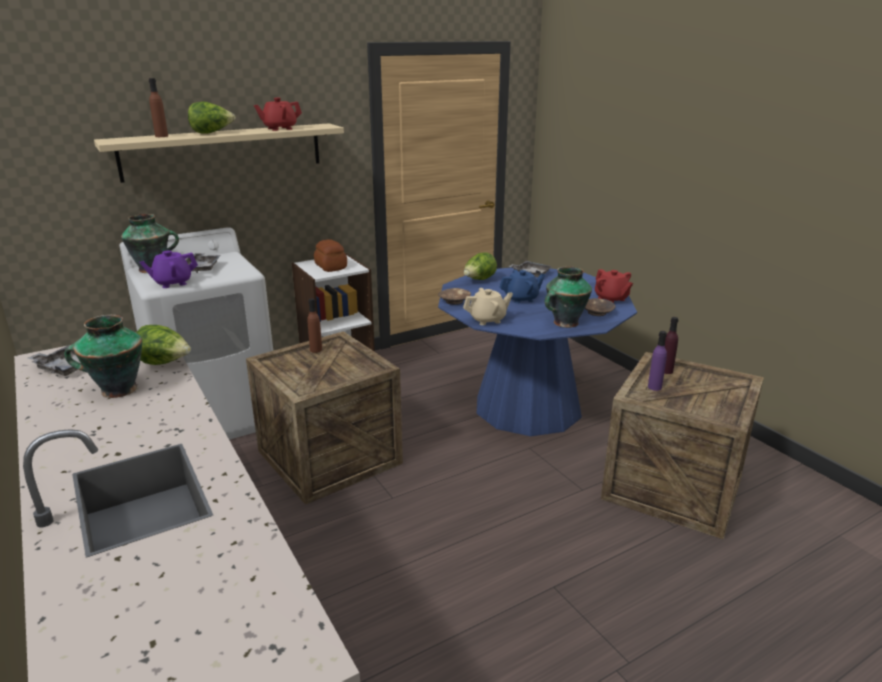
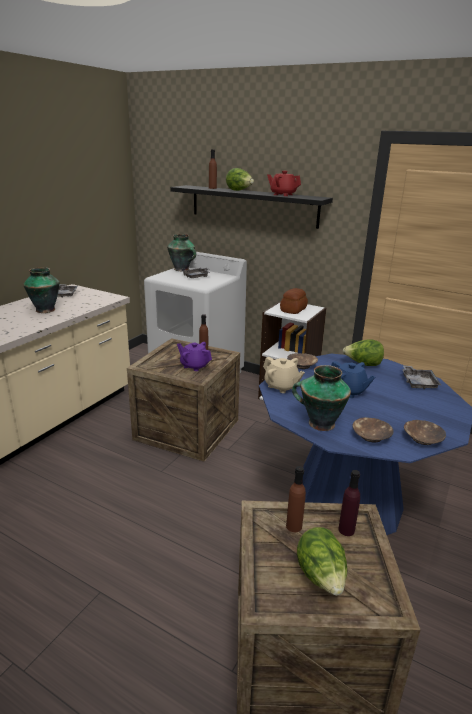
camera: 60 degrees right, 0 degrees up
(164, 363) = (82, 309): lettuce -> lettuce (321, 577)
(172, 283) = (166, 277): purple teapot -> purple teapot (194, 366)
(223, 151) = (253, 206): beige shelf -> black shelf
(611, 299) = (422, 438): red teapot -> brown bowl
(654, 387) = (294, 526): purple bottle -> brown bottle

